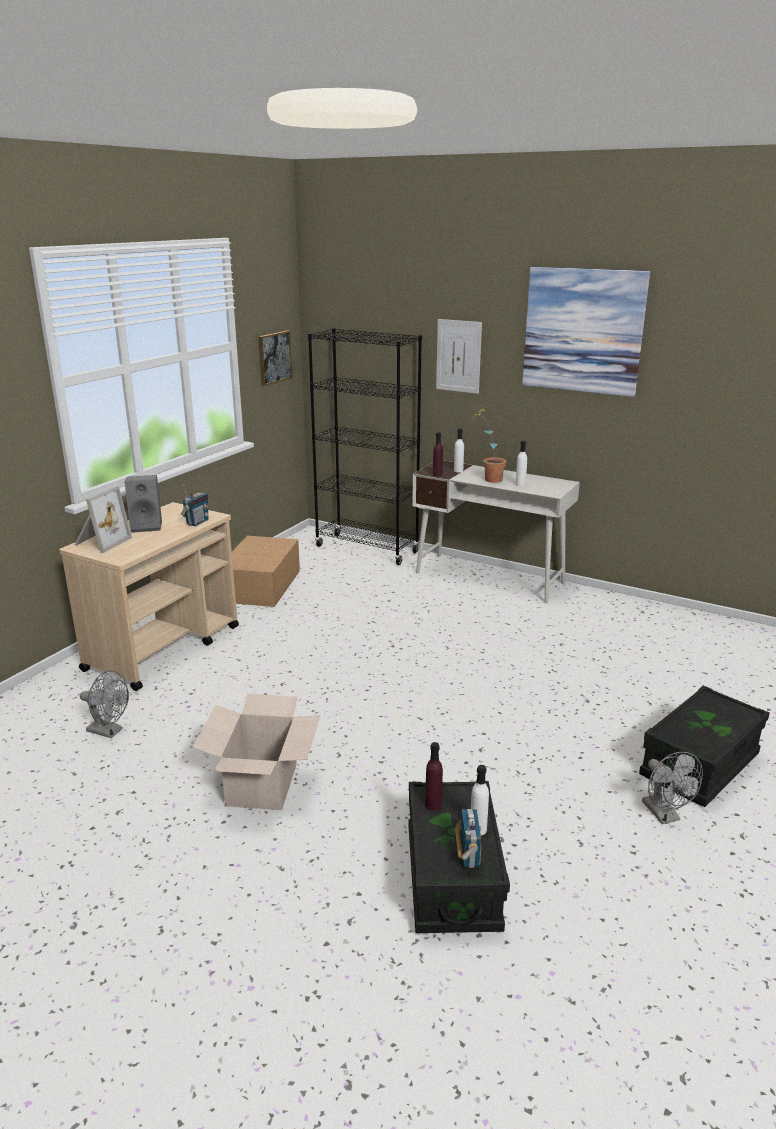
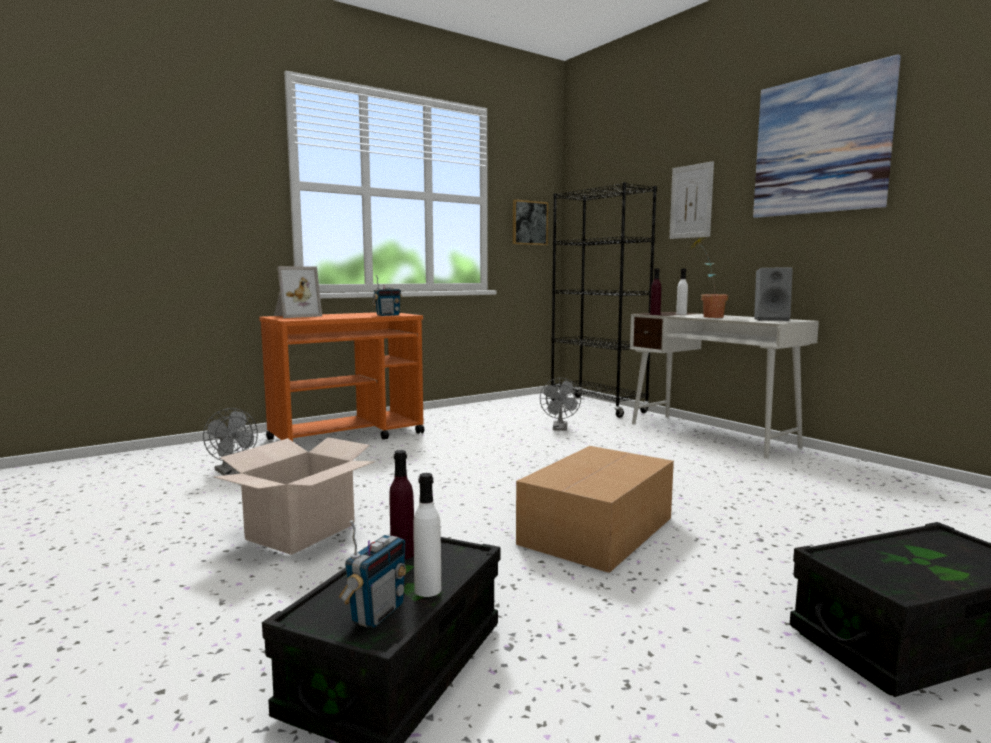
camera: 25 degrees right, 15 degrees down
(147, 526) = (346, 314): grey speaker -> grey speaker (771, 320)
(164, 647) = (348, 436): beige cart -> orange cart
(260, 586) = (473, 415): cardboard box -> cardboard box (595, 531)
(520, 485) = (741, 319): white bottle -> none
(664, 815) = (806, 689): grey fan -> grey fan (560, 428)

